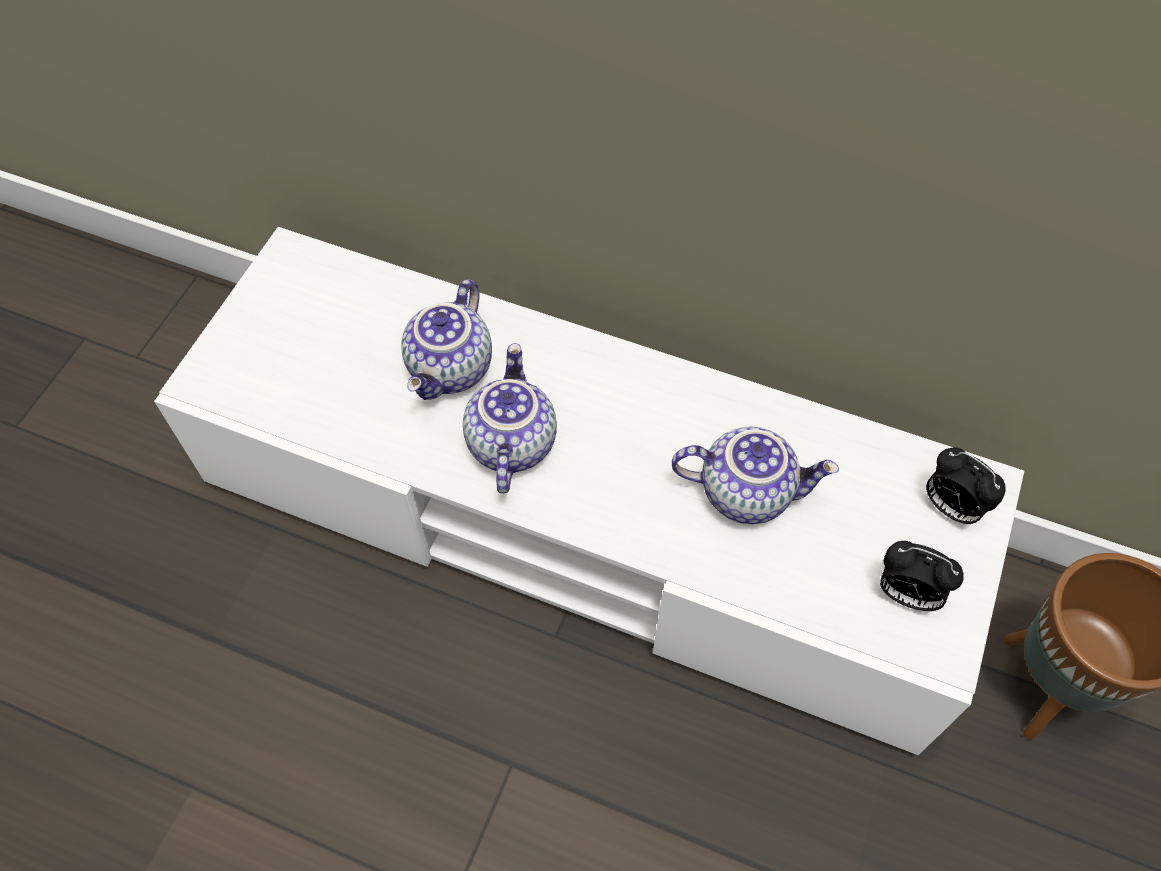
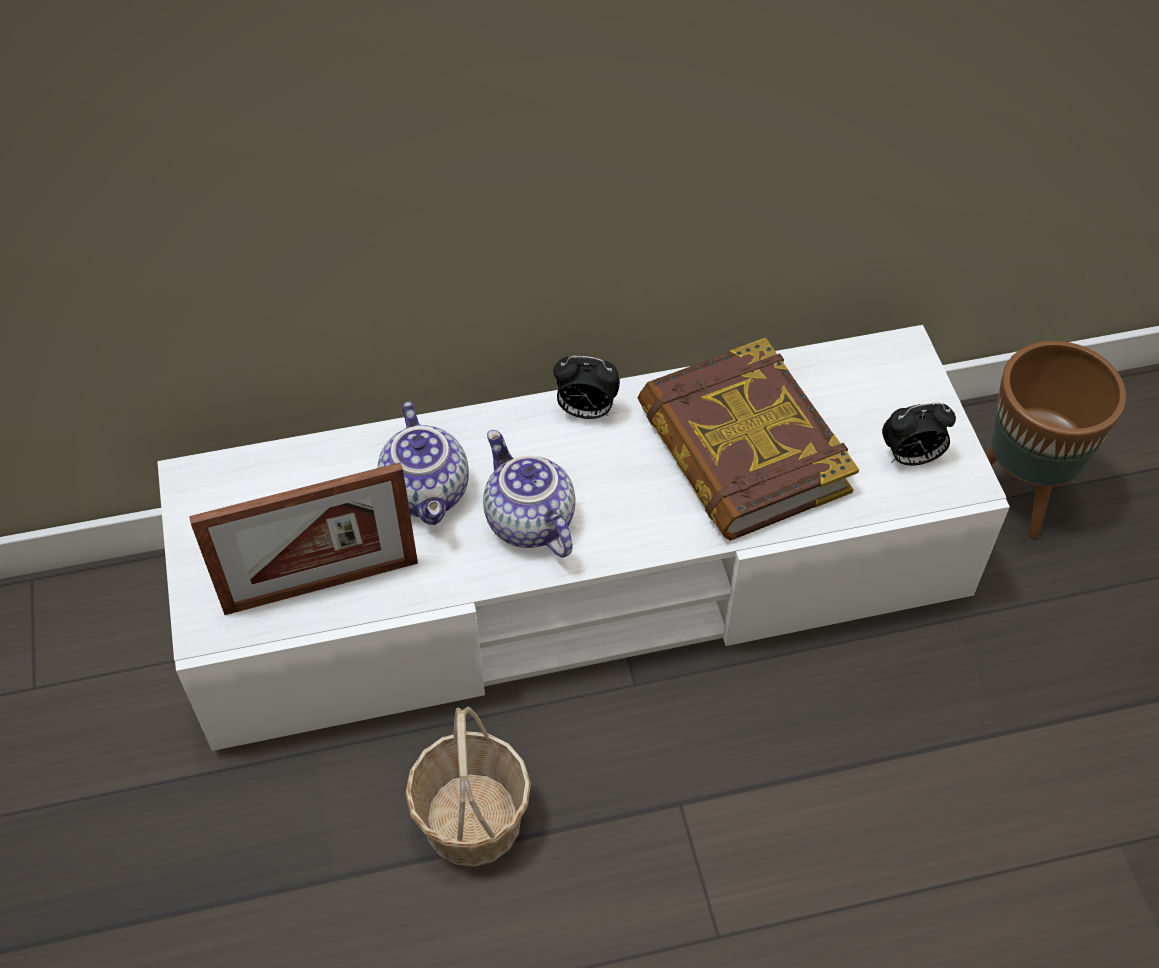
camera: 35 degrees left, 5 degrees down
(308, 398) = (321, 585): none -> picture frame
(342, 663) = (472, 820): none -> basket
(747, 490) = (742, 450): teapot -> book
(950, 506) = (893, 378): alarm clock -> alarm clock (585, 411)

